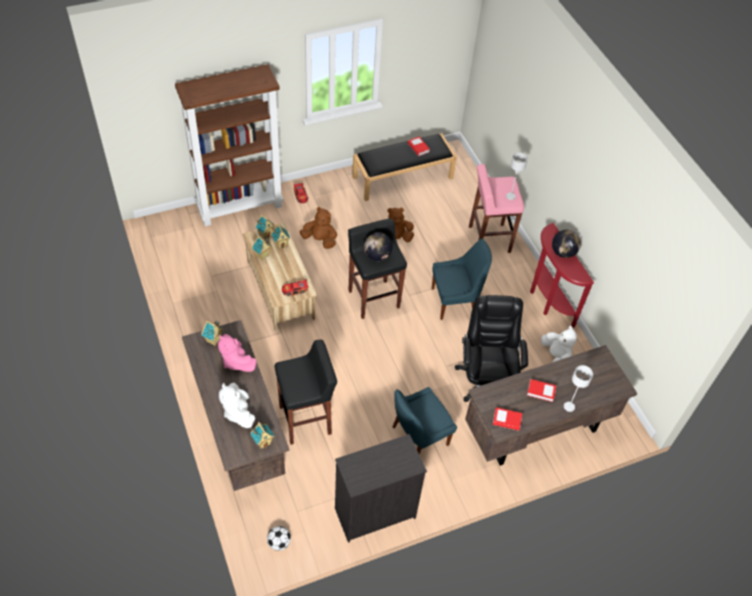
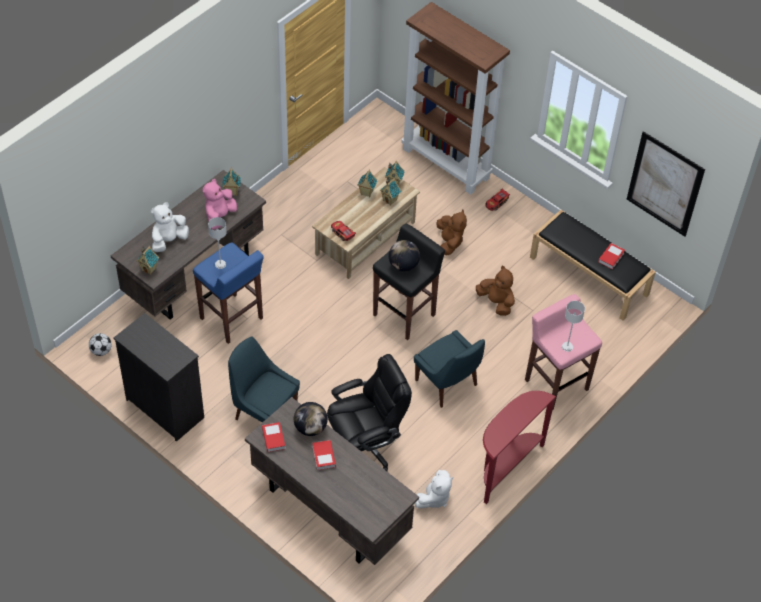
camera: 65 degrees right, 0 degrees up
(306, 420) = (232, 319): black stool -> blue stool
(426, 65) = (664, 184): none -> picture
(563, 253) = (516, 418): globe -> globe (310, 428)
(569, 406) = (320, 486): grey table lamp -> grey table lamp (220, 264)

